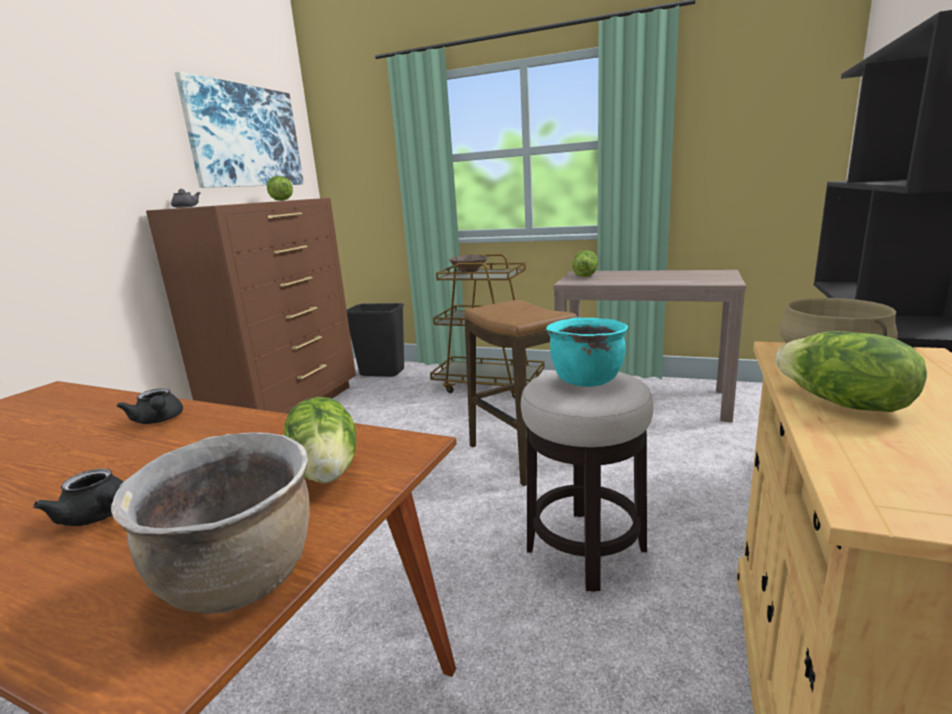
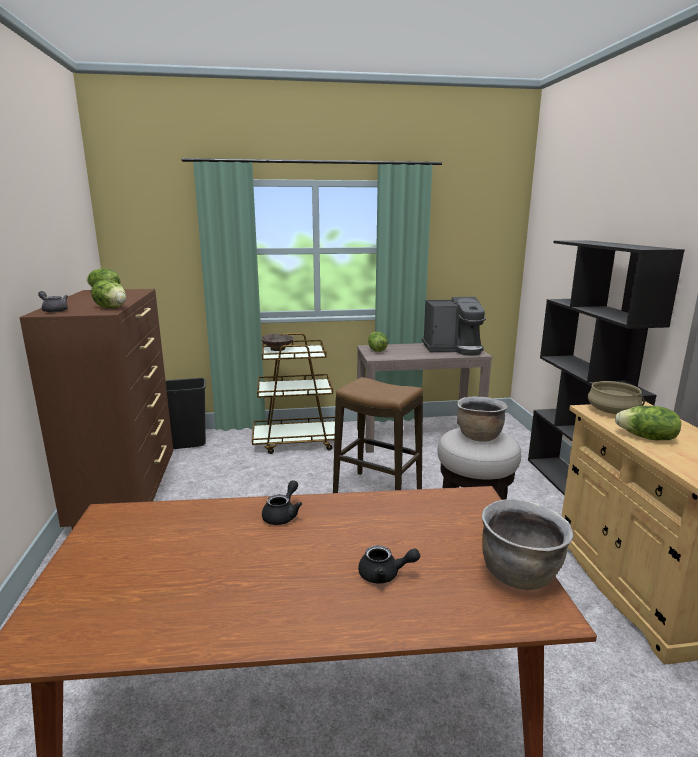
camera: 30 degrees left, 0 degrees up
(159, 420) = (283, 515): black teapot -> black teapot turned 90 degrees counterclockwise
(245, 136) = (62, 228): picture -> none
(328, 470) = (461, 518): lettuce -> lettuce (112, 308)
(586, 380) = (478, 436): turquoise cooking pot -> brown cooking pot
(696, 276) = (453, 349): none -> coffee machine

